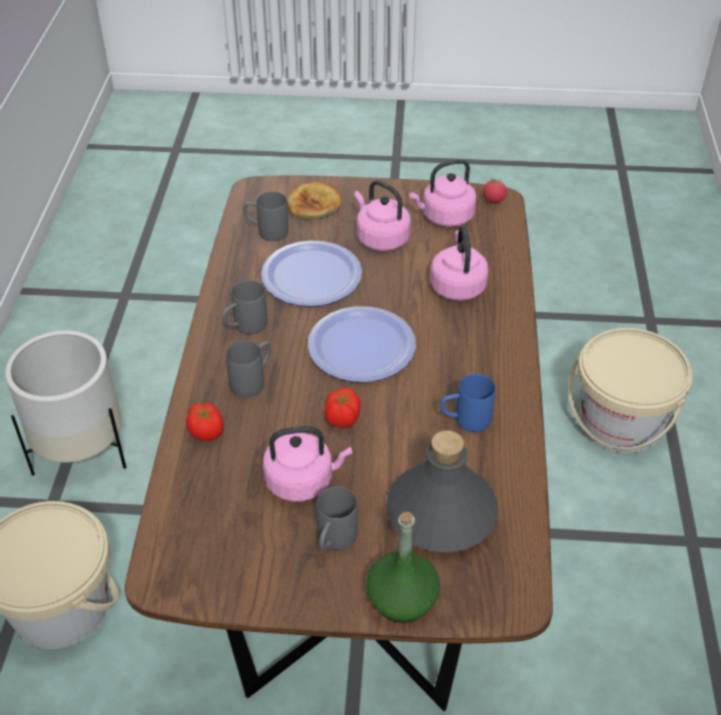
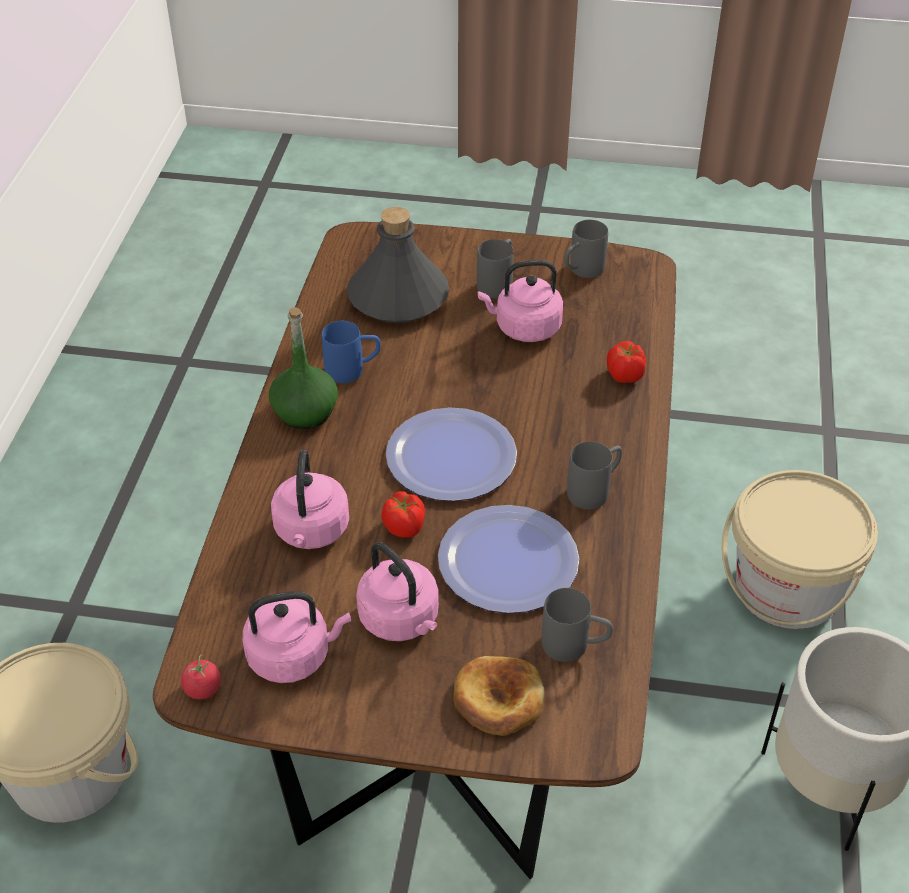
camera: 175 degrees left, 0 degrees up
(253, 380) = (579, 425): grey mug -> grey mug (581, 271)
(342, 419) = (482, 379): tomato -> tomato (404, 527)
(401, 599) = (445, 244): green bottle -> green bottle (305, 412)

